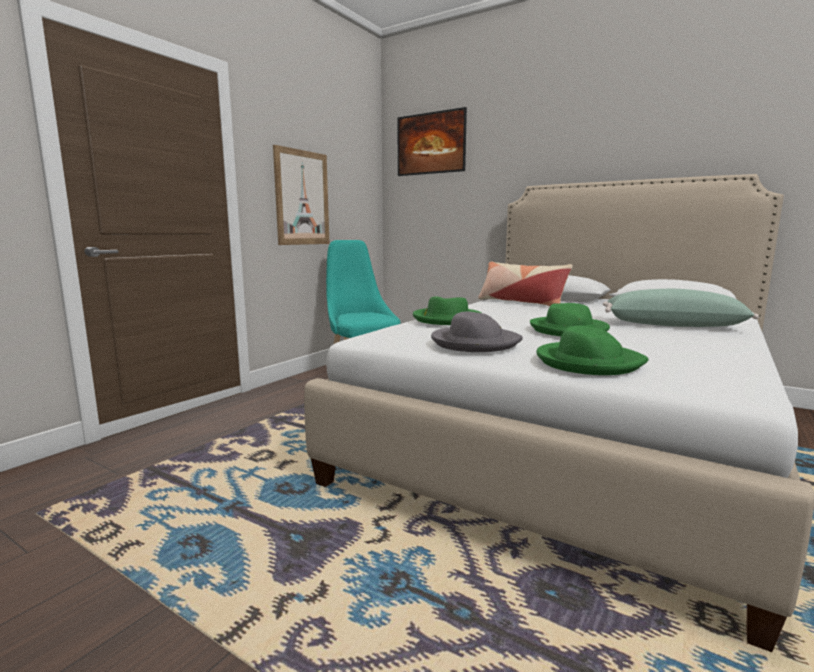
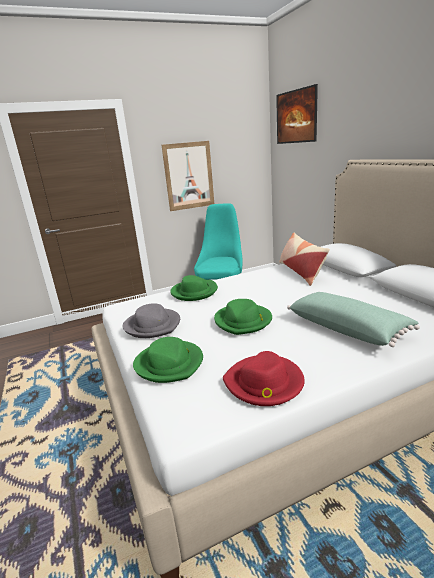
camera: 35 degrees right, 10 degrees up
(714, 358) = (264, 383): none -> red hat

